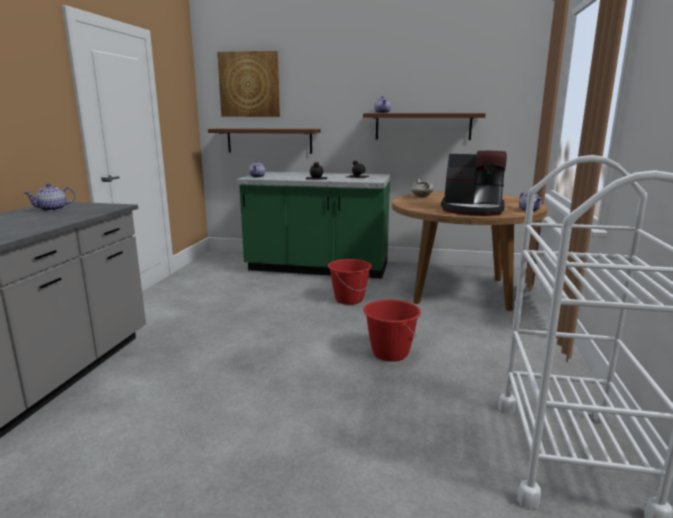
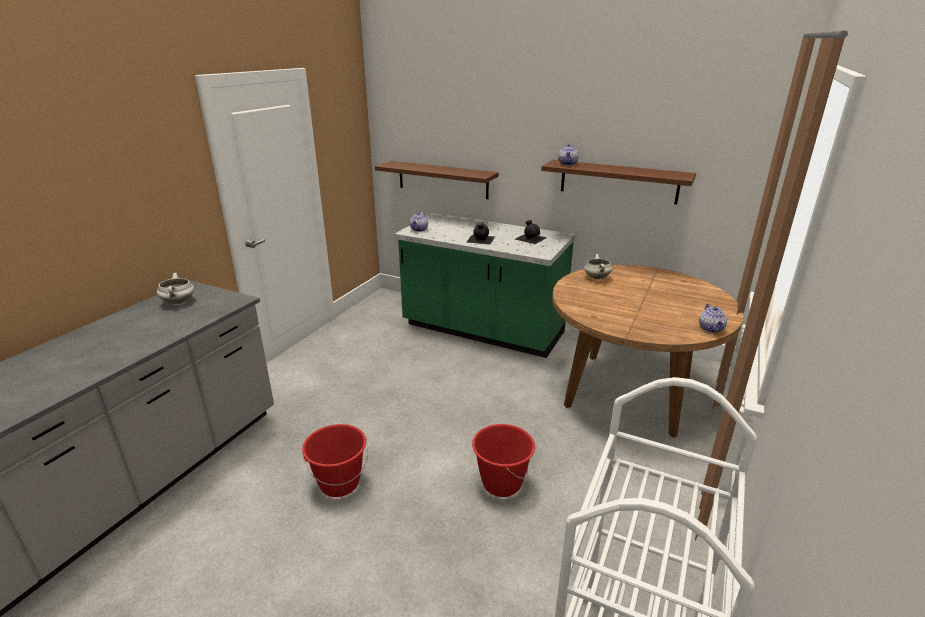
camera: 15 degrees right, 10 degrees up
(52, 209) = (179, 302): teapot -> white cooking pot
(249, 84) = (423, 114): picture -> none
(349, 299) = (494, 389): red bucket -> red bucket (339, 483)
(472, 210) = (638, 319): coffee machine -> none

